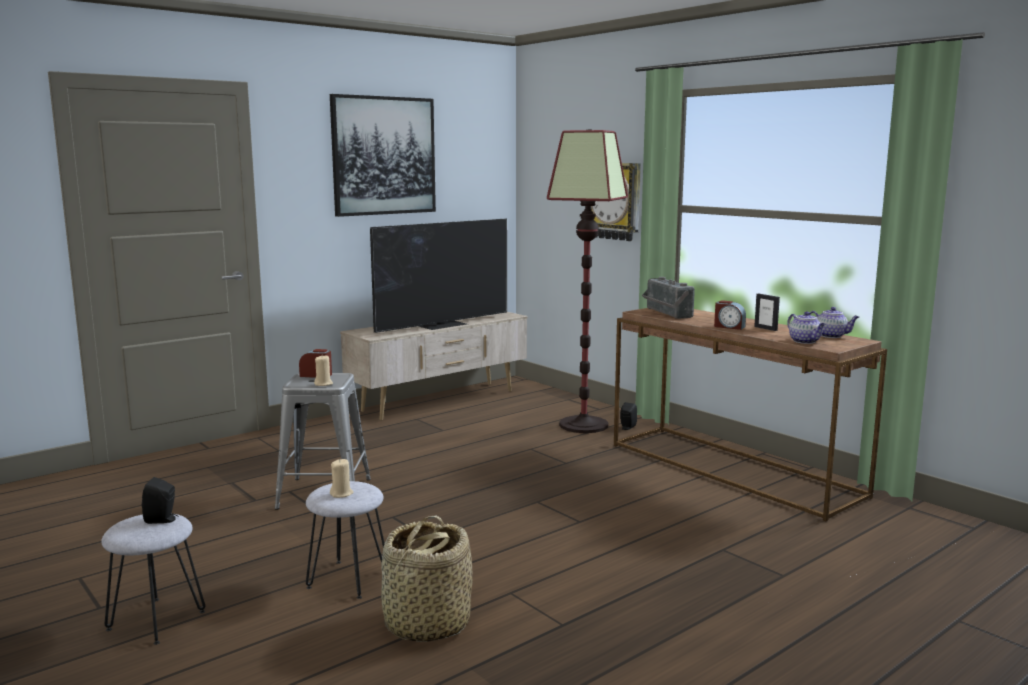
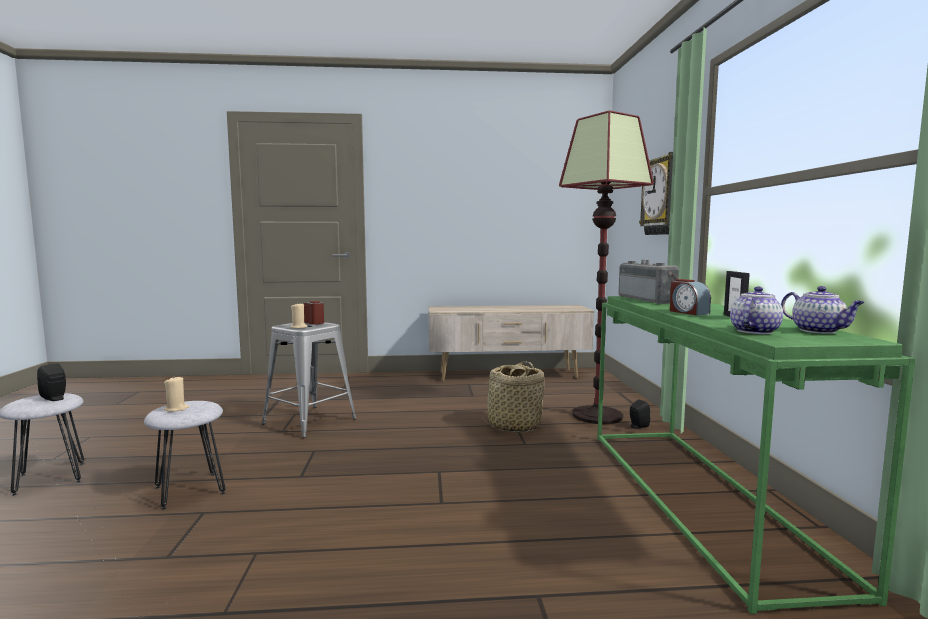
camera: 35 degrees right, 5 degrees down
(384, 156) = (474, 169): picture -> none
(426, 624) = (146, 554): basket -> basket (513, 426)
(443, 324) = (509, 309): television -> none
(666, 313) = (649, 299): radio -> radio turned 150 degrees clockwise
(734, 469) = (702, 499): brown console table -> green console table
(805, 341) = (754, 331): teapot -> teapot turned 150 degrees counterclockwise

